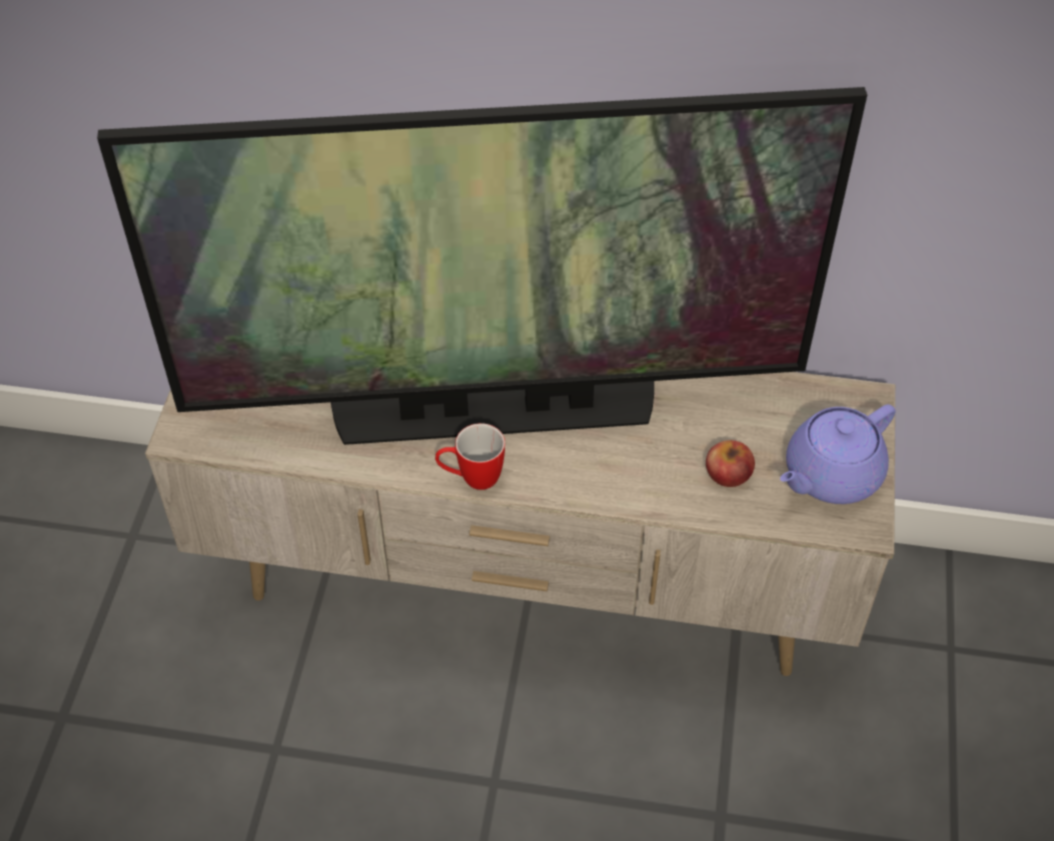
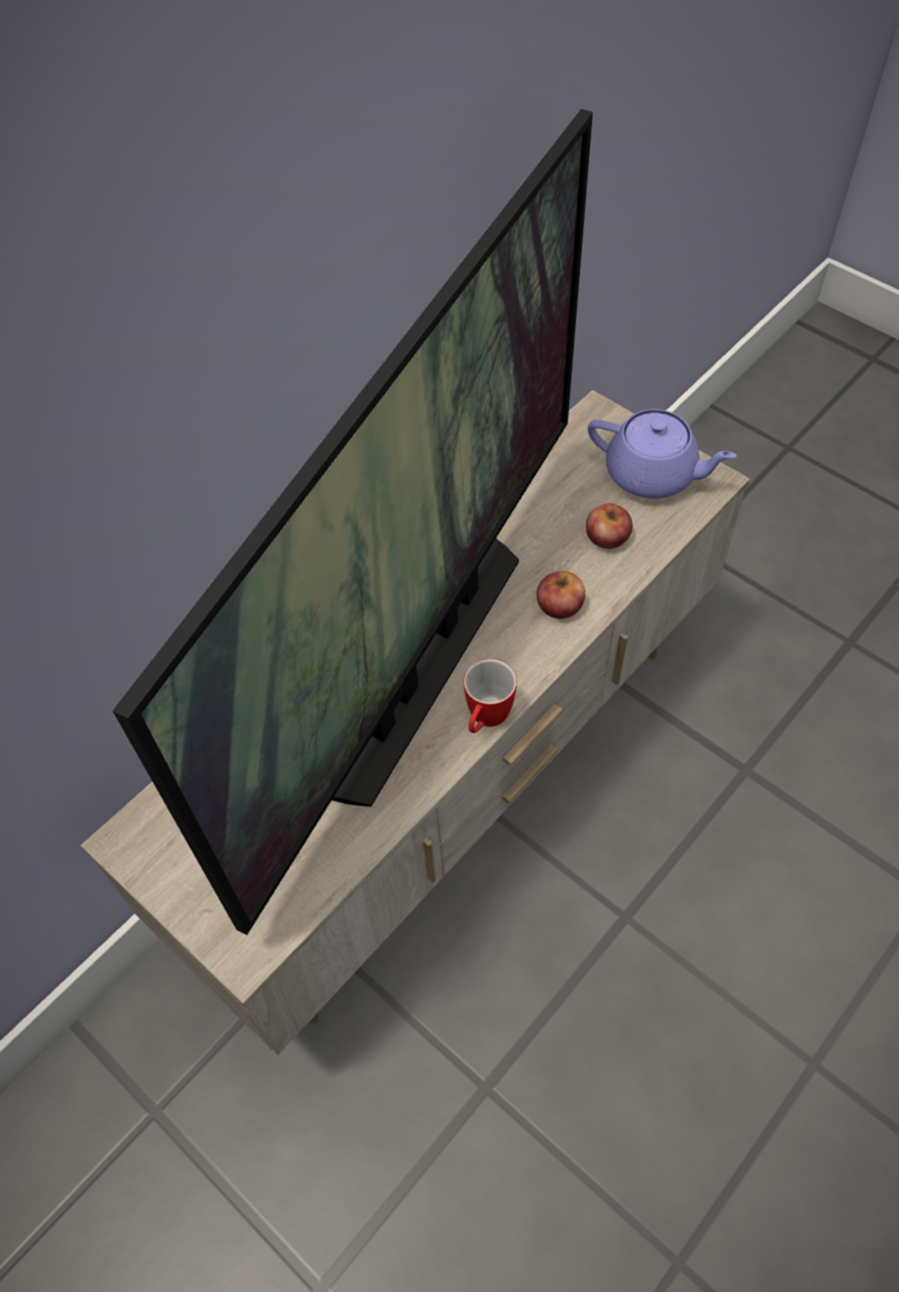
camera: 55 degrees left, 5 degrees up
(625, 473) = (559, 604): none -> apple
(830, 475) = (652, 474): purple teapot -> purple teapot turned 60 degrees counterclockwise

